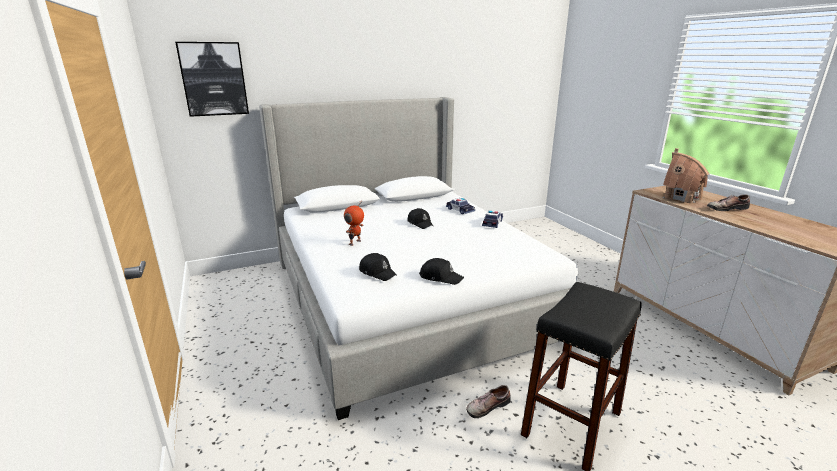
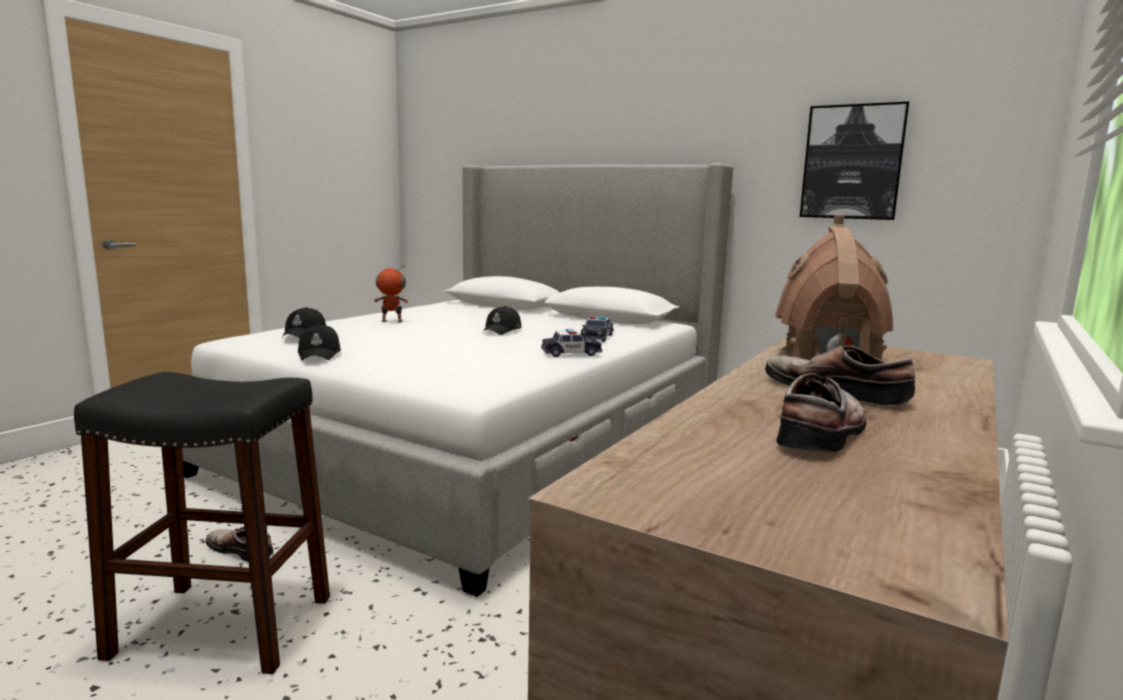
camera: 55 degrees right, 10 degrees down
(214, 79) = (446, 137): picture -> picture (852, 162)
(775, 221) = (824, 433): none -> shoe

